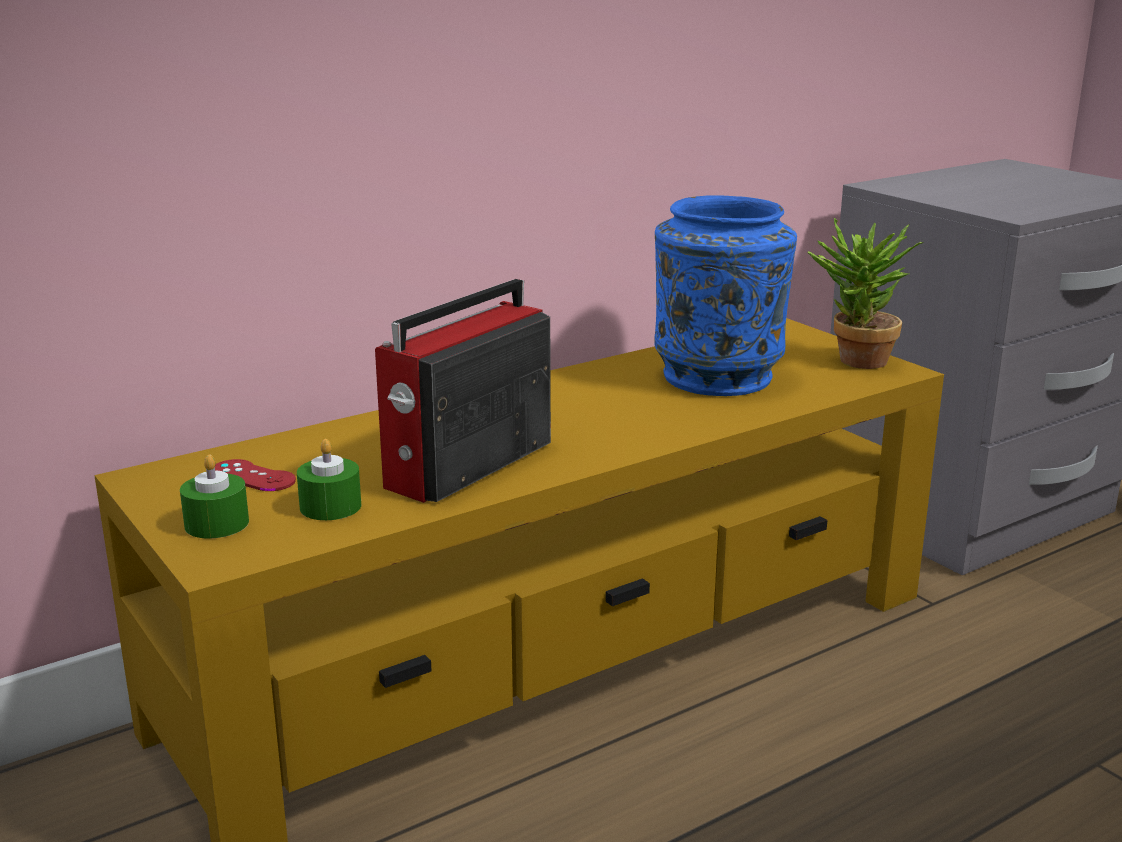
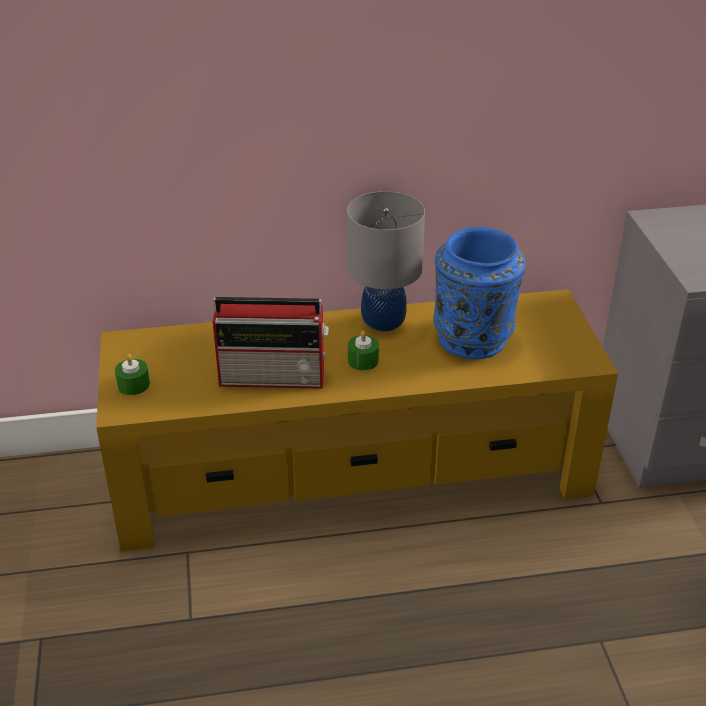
camera: 25 degrees right, 15 degrees up
(253, 476) = (169, 354): red game controller -> none
(330, 506) = (191, 388): green candle -> green candle (363, 360)
(466, 466) = (275, 377): radio -> radio turned 150 degrees counterclockwise
(573, 383) = (384, 322): none -> grey table lamp
(854, 362) = (570, 347): potted plant -> none

